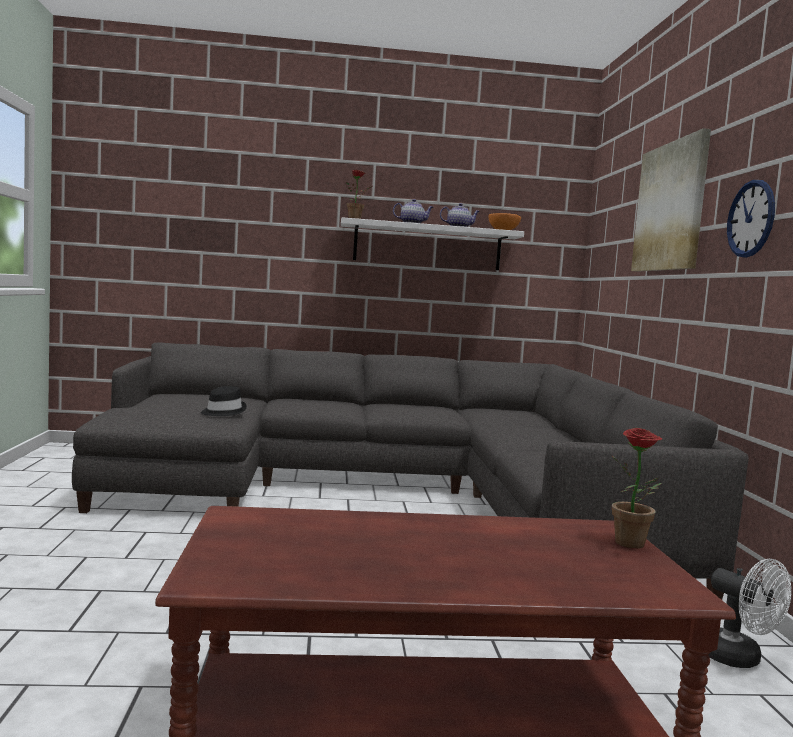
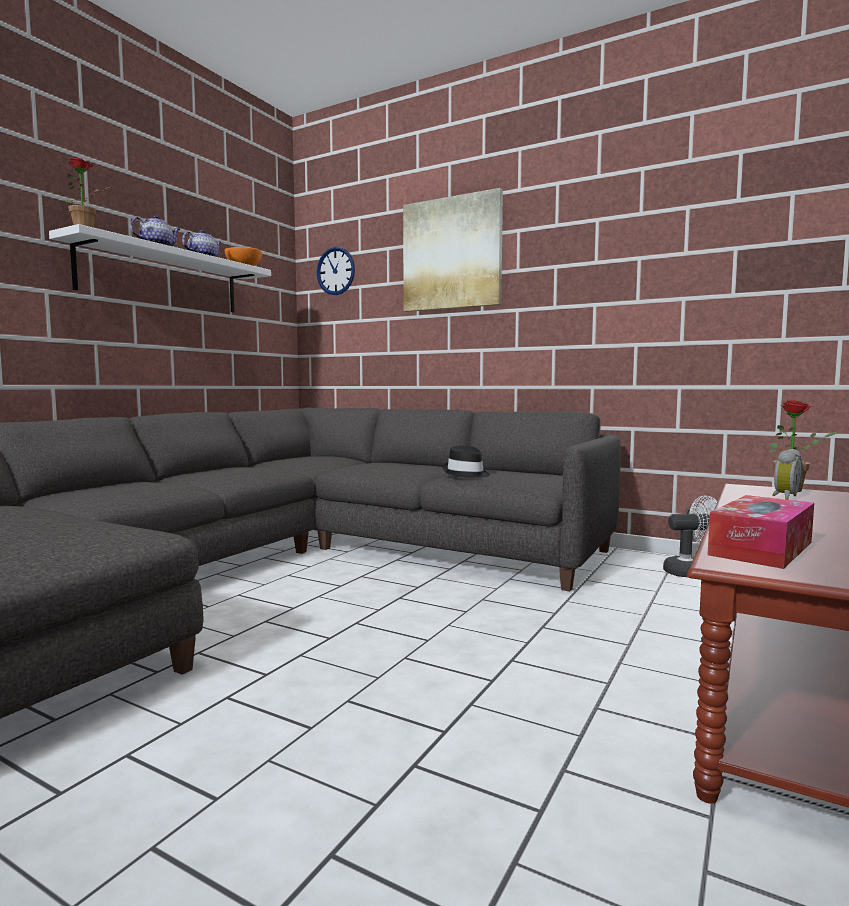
camera: 55 degrees left, 0 degrees up
(222, 412) = (70, 521): black hat -> black hat (466, 474)
(287, 521) = (761, 548): none -> tissue box
(565, 538) = (784, 497): none -> alarm clock
(751, 219) = (572, 263): wall clock -> wall clock (336, 271)

